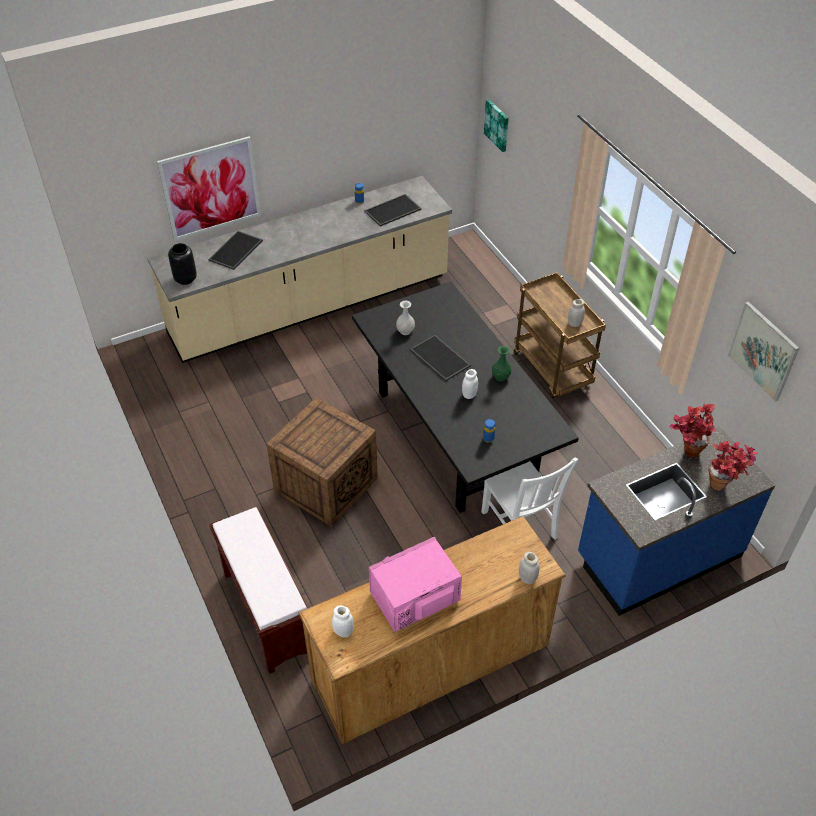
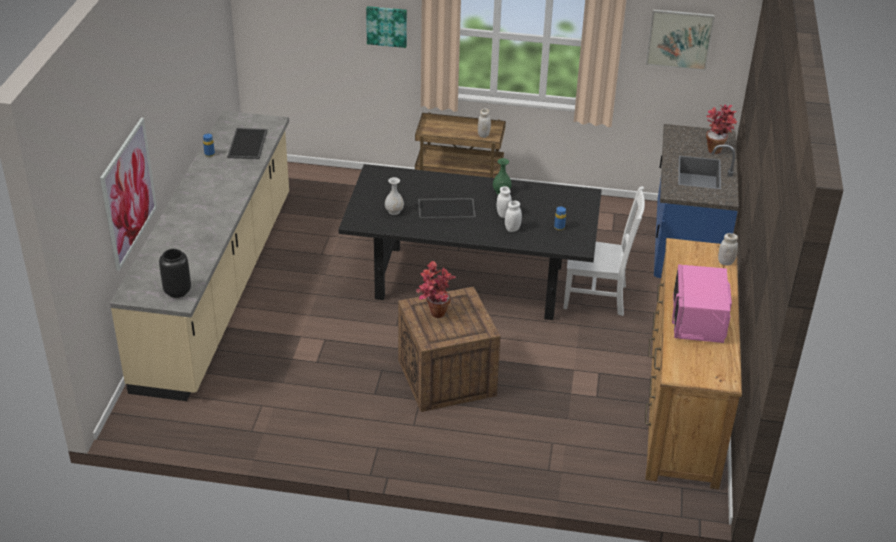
camera: 55 degrees left, 10 degrees down
(236, 251) = (179, 246): tray -> none
(266, 612) = (551, 476): brown bench -> none
(343, 631) = (700, 368): white jar -> white jar (512, 229)
(497, 125) = (269, 26): picture -> picture (387, 26)
(685, 451) = (672, 147): potted plant -> potted plant (433, 316)

